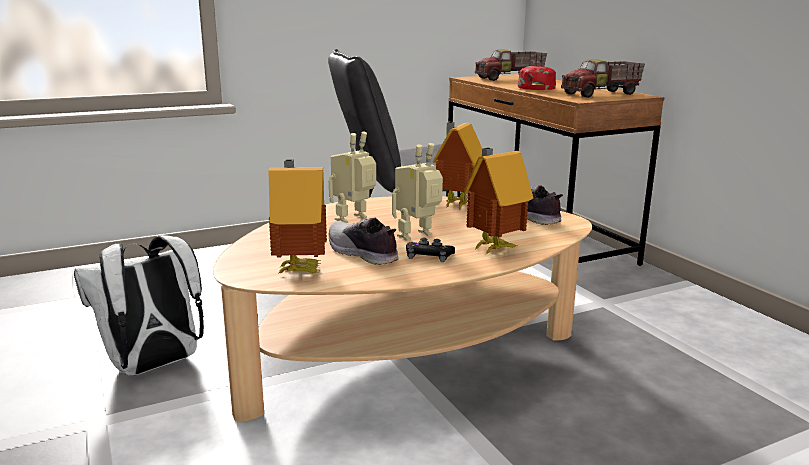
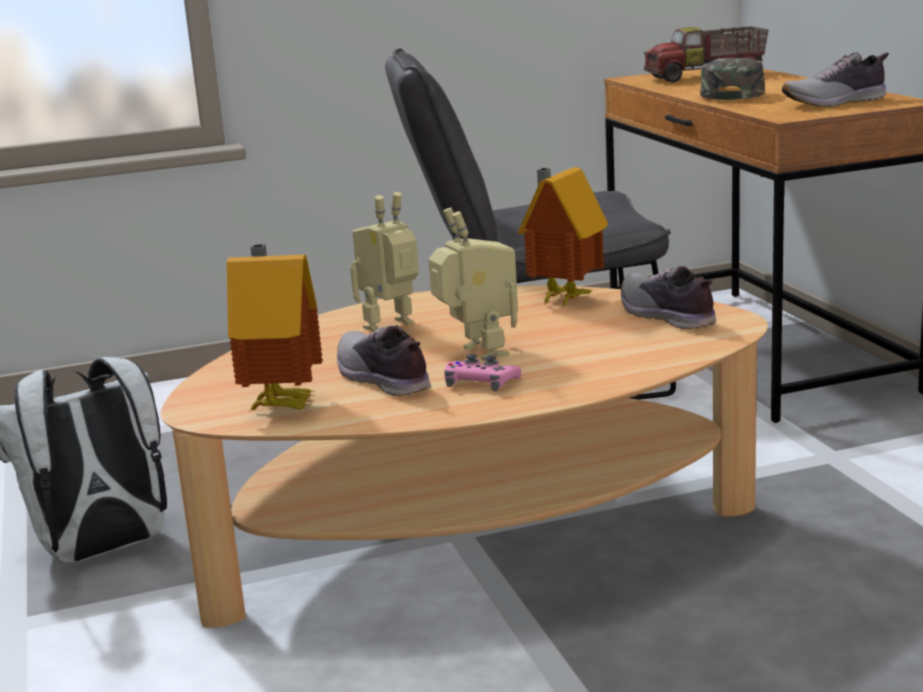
camera: 10 degrees right, 0 degrees up
(418, 237) = (477, 353): toy robot -> toy robot turned 90 degrees clockwise
(429, 256) = (481, 382): black game controller -> pink game controller
(492, 248) = (584, 368): toy house -> none
(535, 87) = (732, 94): red cap -> green cap
(601, 94) = (836, 102): toy truck -> shoe

